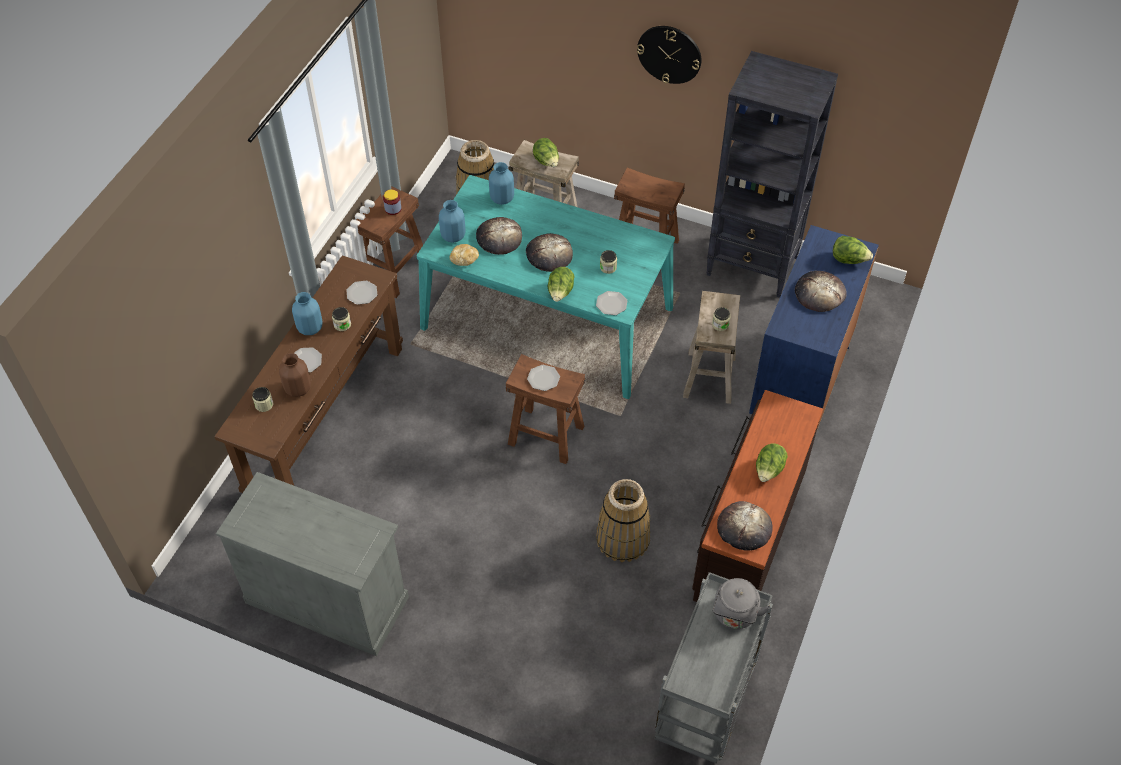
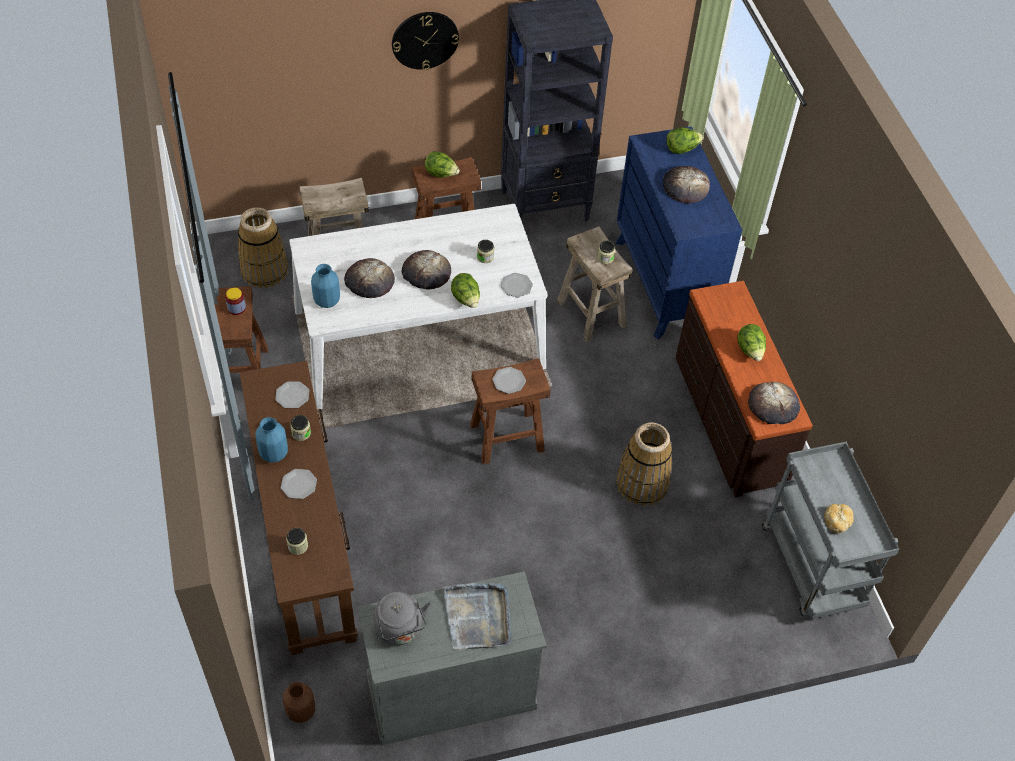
camera: 40 degrees left, 0 degrees up
(298, 388) = (316, 513): brown vase -> brown vase (300, 711)
(331, 535) = (478, 617): none -> grey tray
(464, 259) = (356, 315): bread -> bread (837, 522)
(502, 198) = (339, 245): blue vase -> none
(546, 162) = (337, 196): lettuce -> lettuce (441, 174)
(547, 318) = (419, 339): turquoise dining table -> white dining table
(734, 615) = (831, 475): grey kettle -> grey kettle (400, 630)

